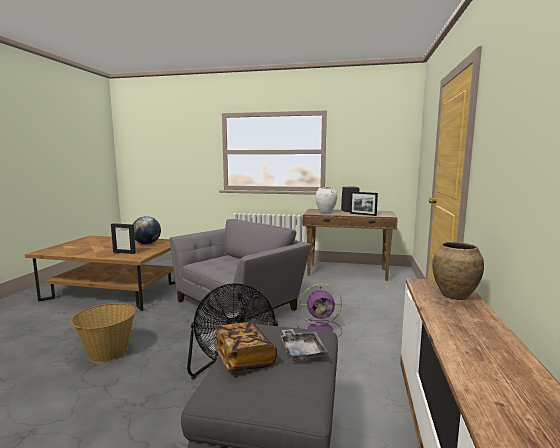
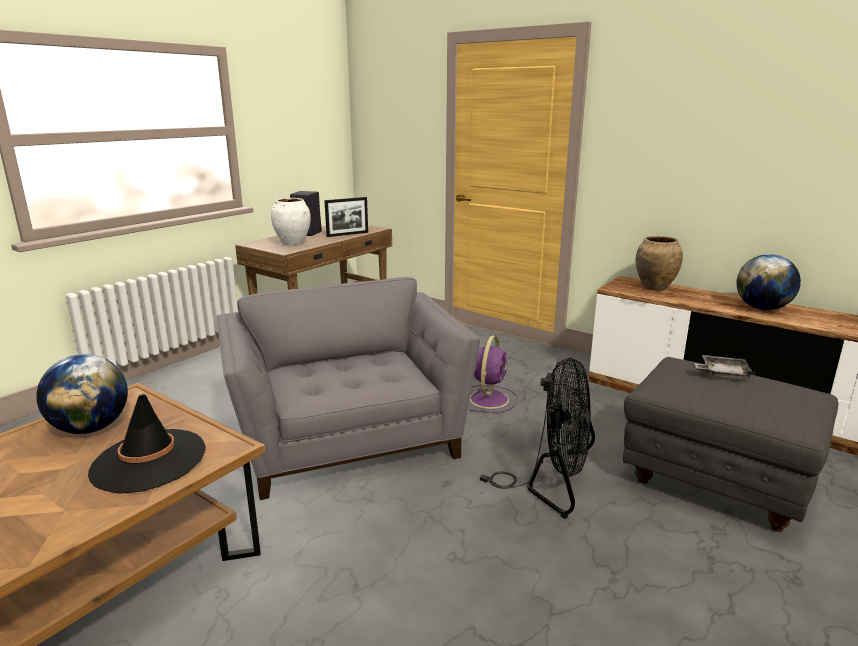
camera: 65 degrees left, 10 degrees up
(107, 353) = (432, 610): basket -> none
(124, 252) = (149, 461): picture frame -> black hat
(244, 358) = (739, 401): book -> none
(482, 348) = (762, 308): none -> globe

